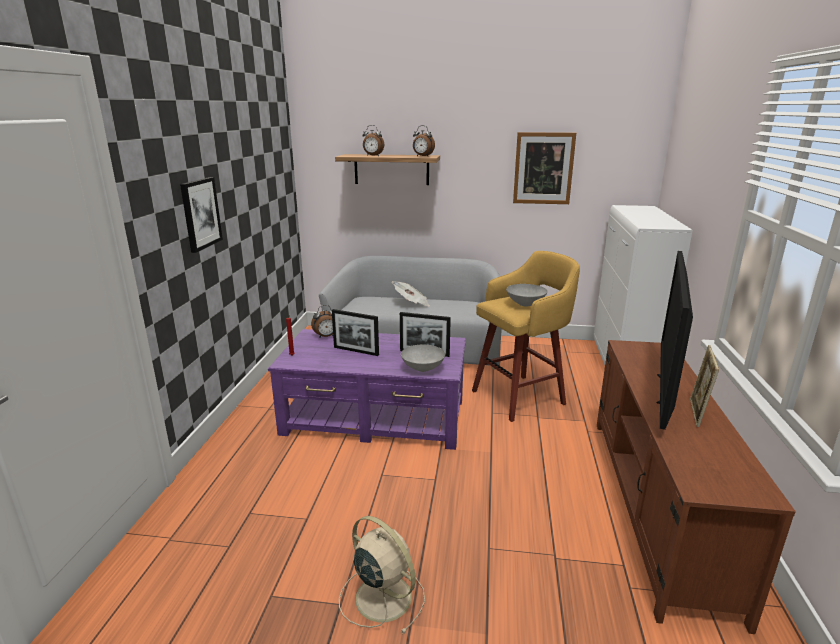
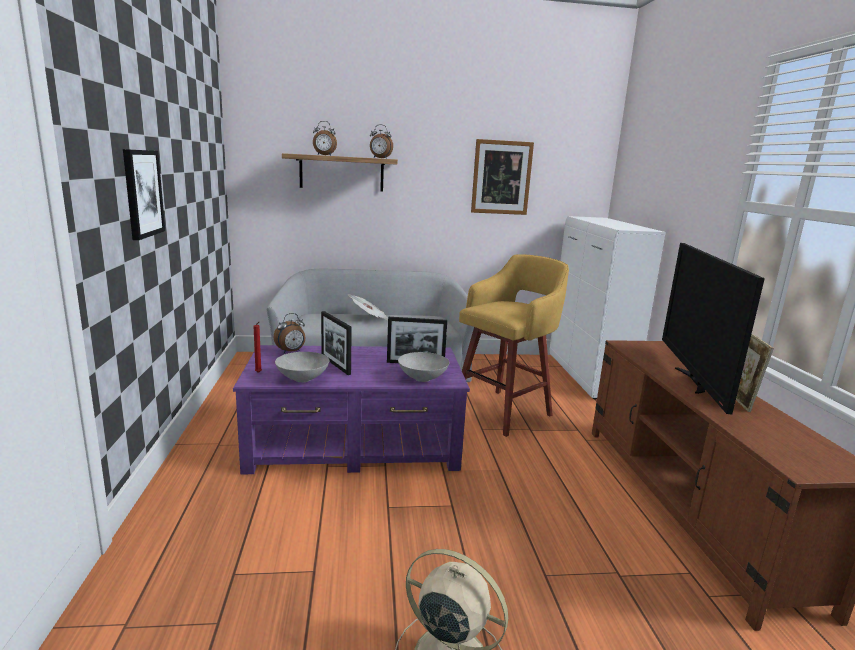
camera: 15 degrees left, 5 degrees down
(356, 351) = (335, 365): picture frame -> picture frame turned 45 degrees clockwise
(525, 304) = (514, 308): grey bowl -> grey bowl (303, 378)

